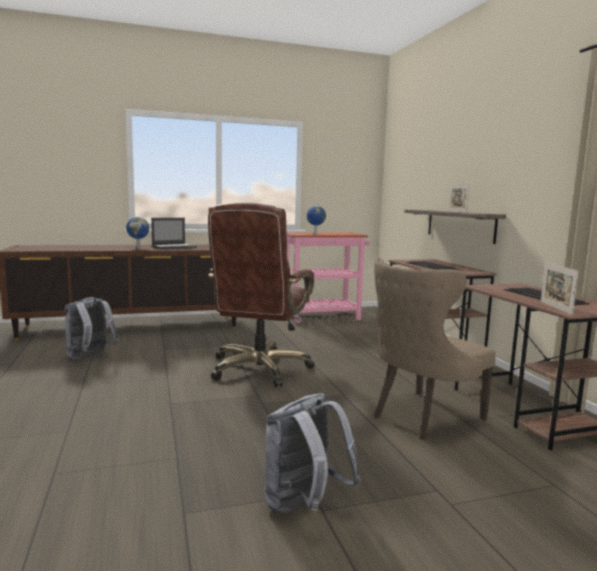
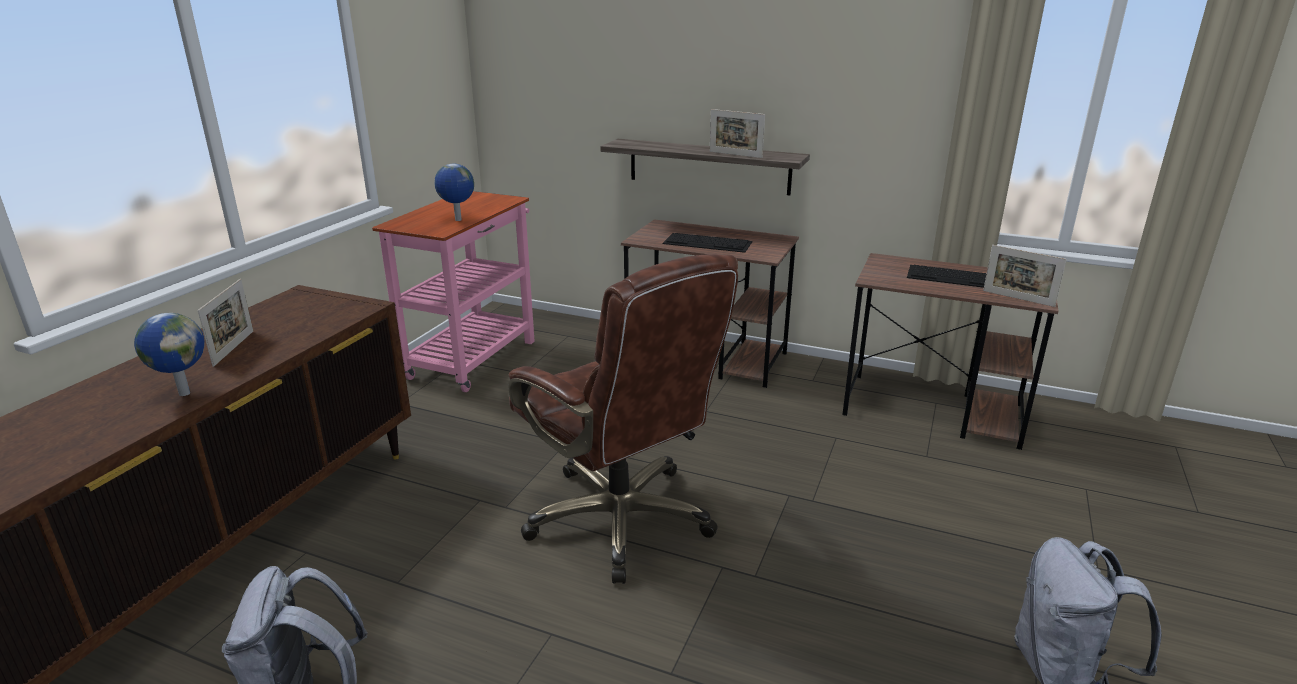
camera: 50 degrees left, 15 degrees up
(174, 247) = (233, 348): laptop -> picture frame
(422, 417) = (897, 475): beige chair -> none

